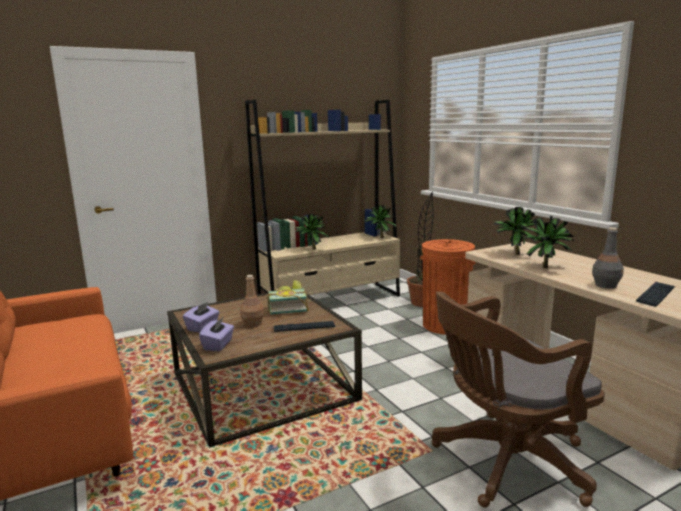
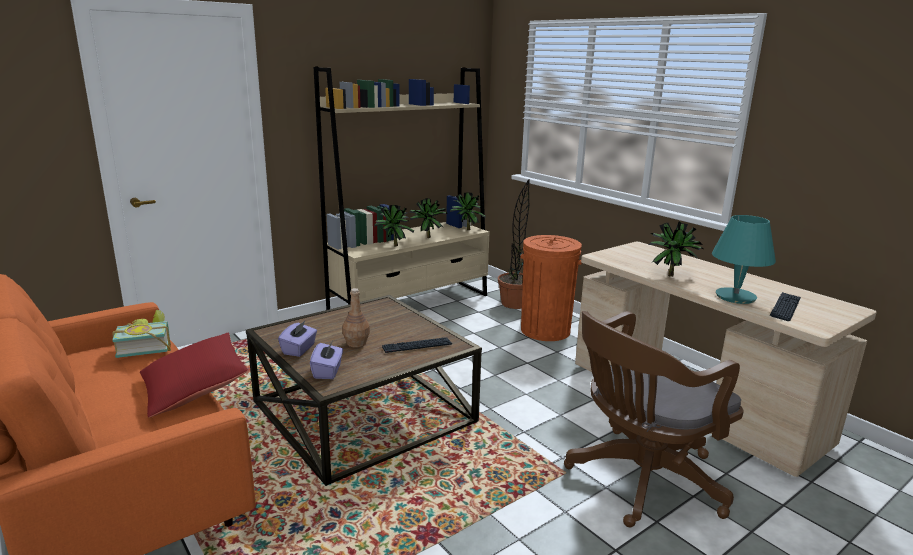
camera: 10 degrees left, 5 degrees up
(104, 354) = (194, 388): none -> red pillow
(287, 308) = (388, 322): book -> book (145, 347)
(514, 254) = (633, 258): potted plant -> potted plant (426, 237)
(605, 285) = (735, 296): grey bottle -> turquoise table lamp

